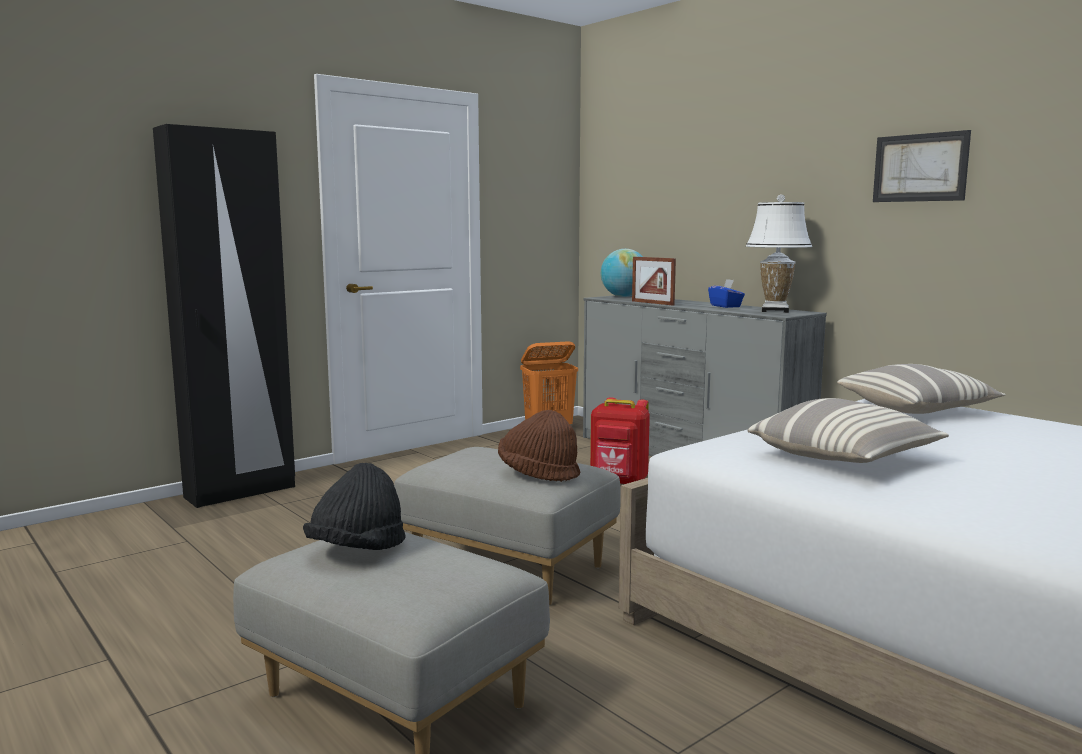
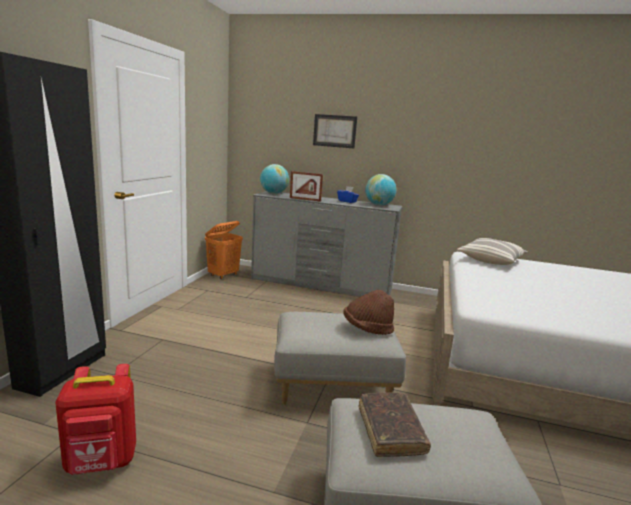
camera: 35 degrees left, 5 degrees up
(357, 550) = (390, 430): black hat -> brown book
(619, 482) = (310, 309): red backpack -> red backpack (101, 463)
(774, 311) = (379, 205): white table lamp -> globe
(844, 458) = (538, 301): pillow -> none
(920, 167) = (455, 134): picture -> picture (334, 131)

